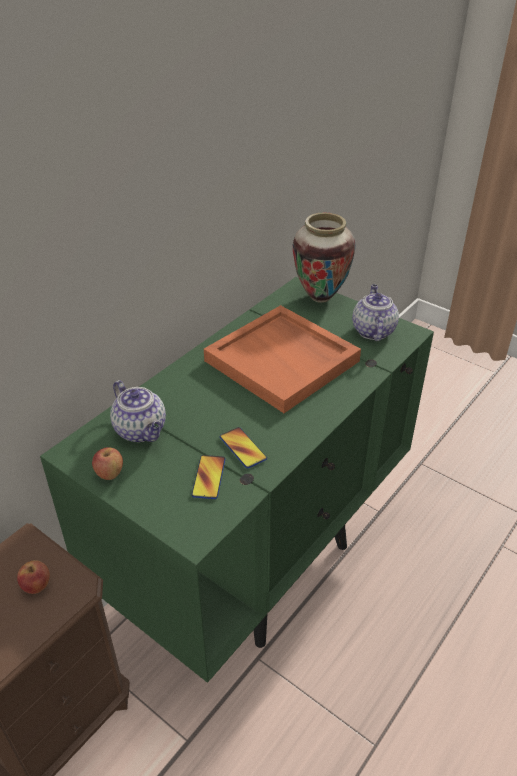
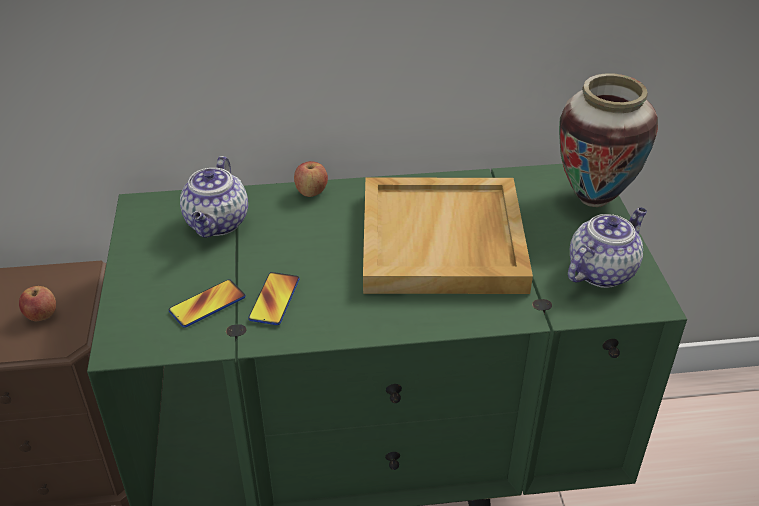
camera: 45 degrees right, 0 degrees up
(109, 474) = (141, 244): apple -> apple (311, 192)
(283, 361) = (444, 241): orange tray -> beige tray

